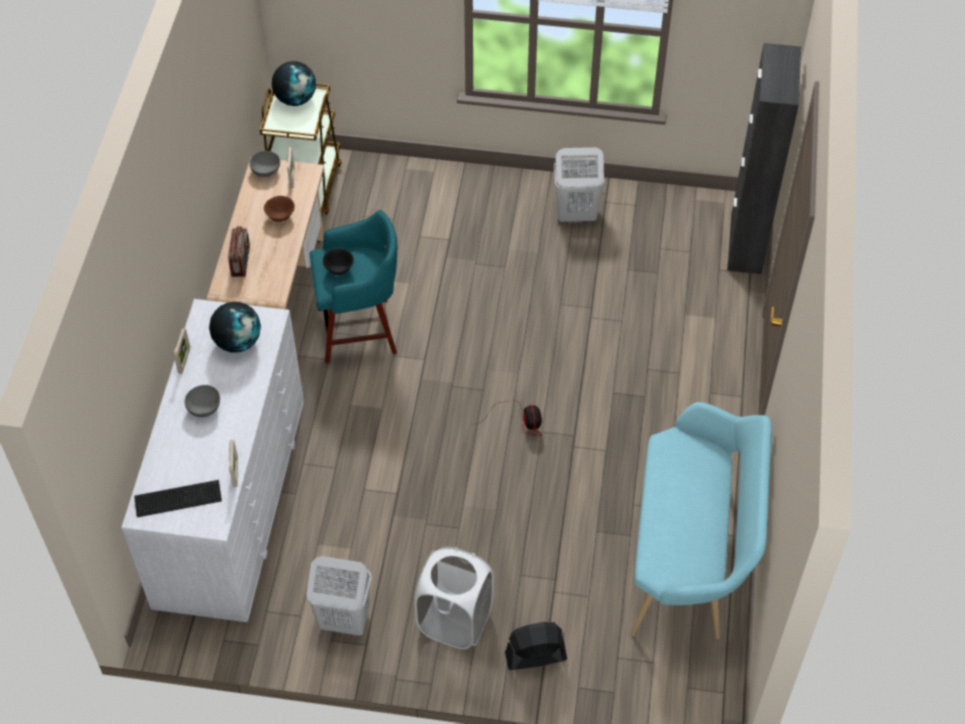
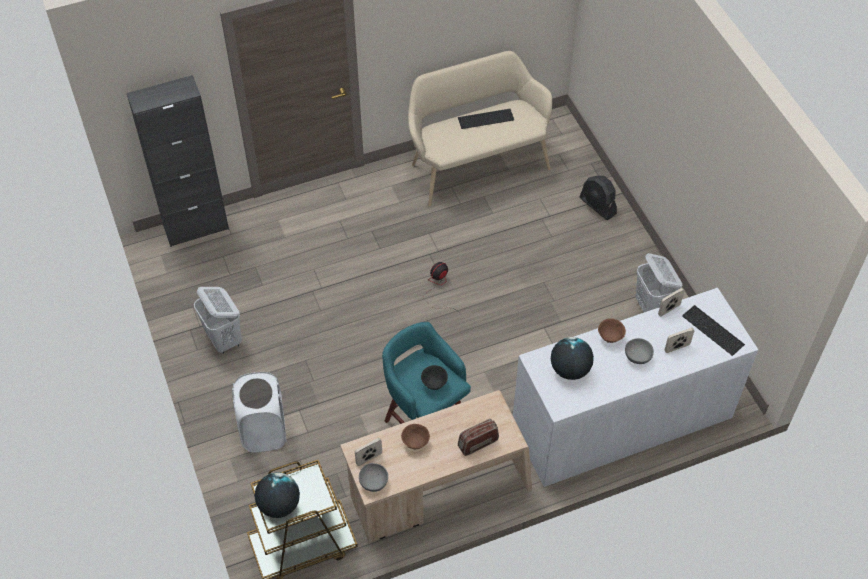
camera: 120 degrees left, 0 degrees up
(184, 361) = (610, 393): picture frame -> picture frame (677, 348)
(246, 397) = (610, 337): none -> brown bowl
(455, 621) = (607, 253): white laundry basket -> white laundry basket (264, 431)
(690, 556) = (476, 163): turquoise bench -> beige bench
(700, 519) = (485, 118): none -> keyboard

